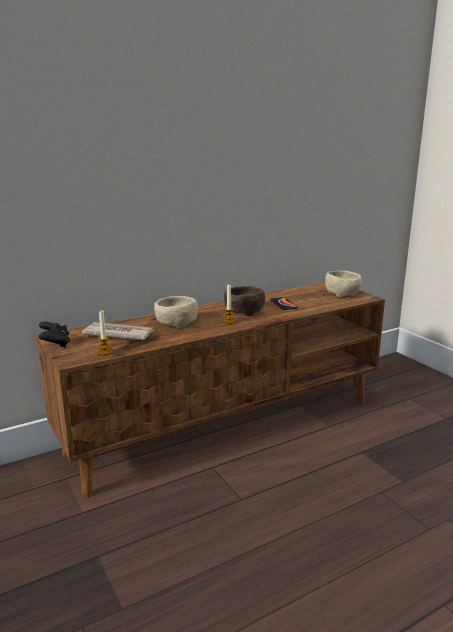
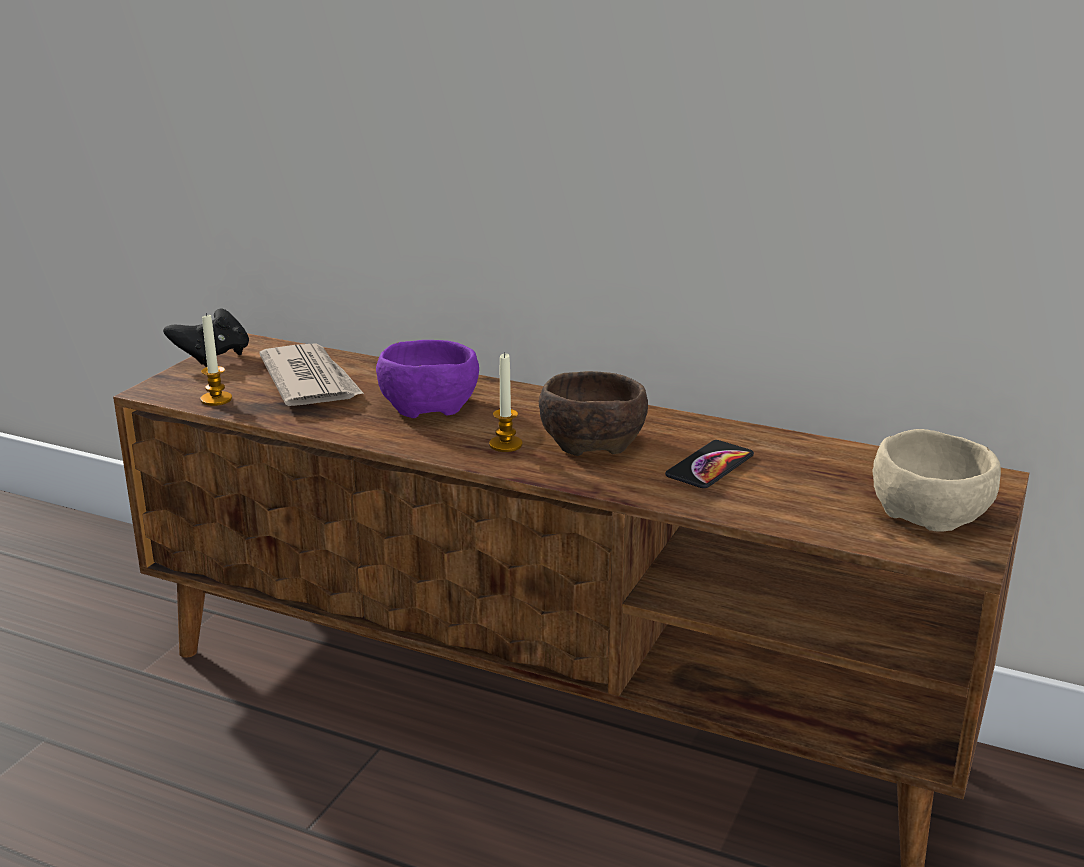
camera: 55 degrees right, 5 degrees up
(175, 323) = (427, 403): beige bowl -> purple bowl

